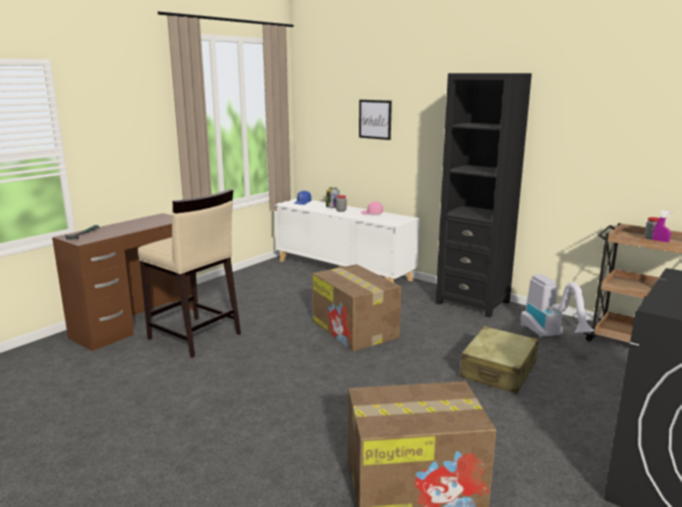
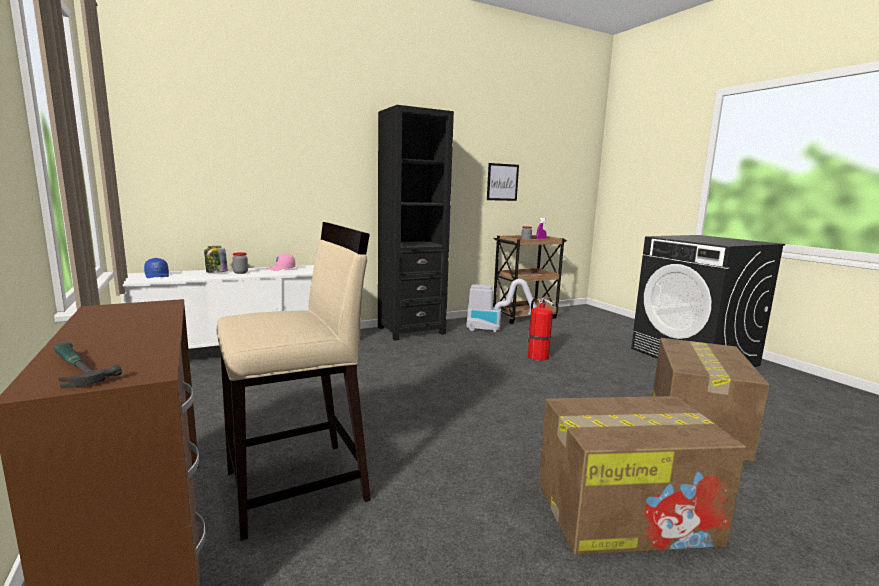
camera: 65 degrees left, 5 degrees down
(355, 330) = (410, 382): cardboard box -> cardboard box (626, 512)
(375, 119) = (260, 156): picture -> picture (502, 182)
(498, 371) = (537, 356): beige suitcase -> fire extinguisher

